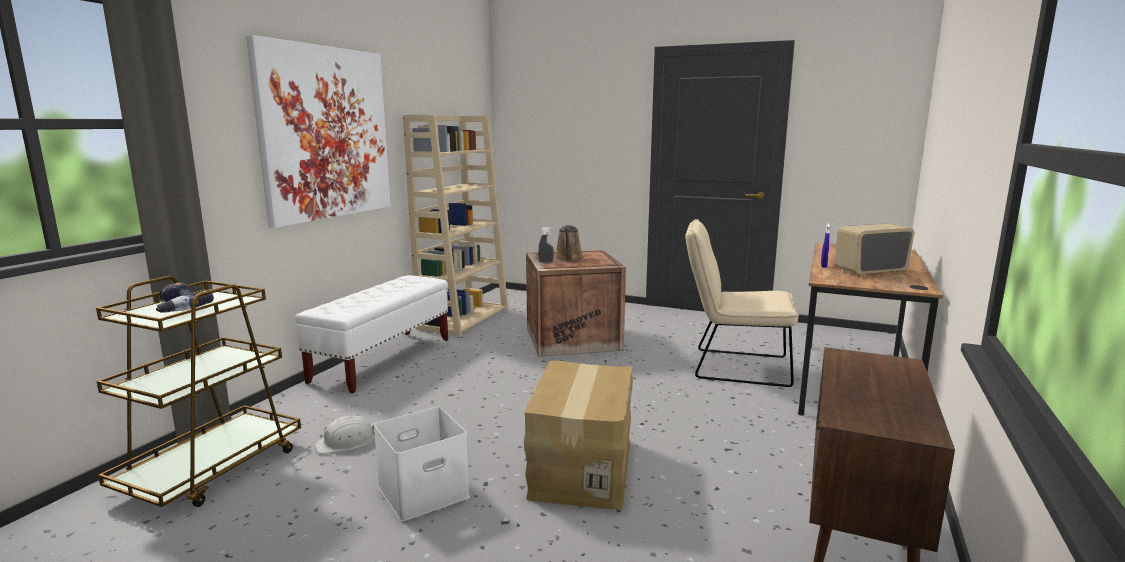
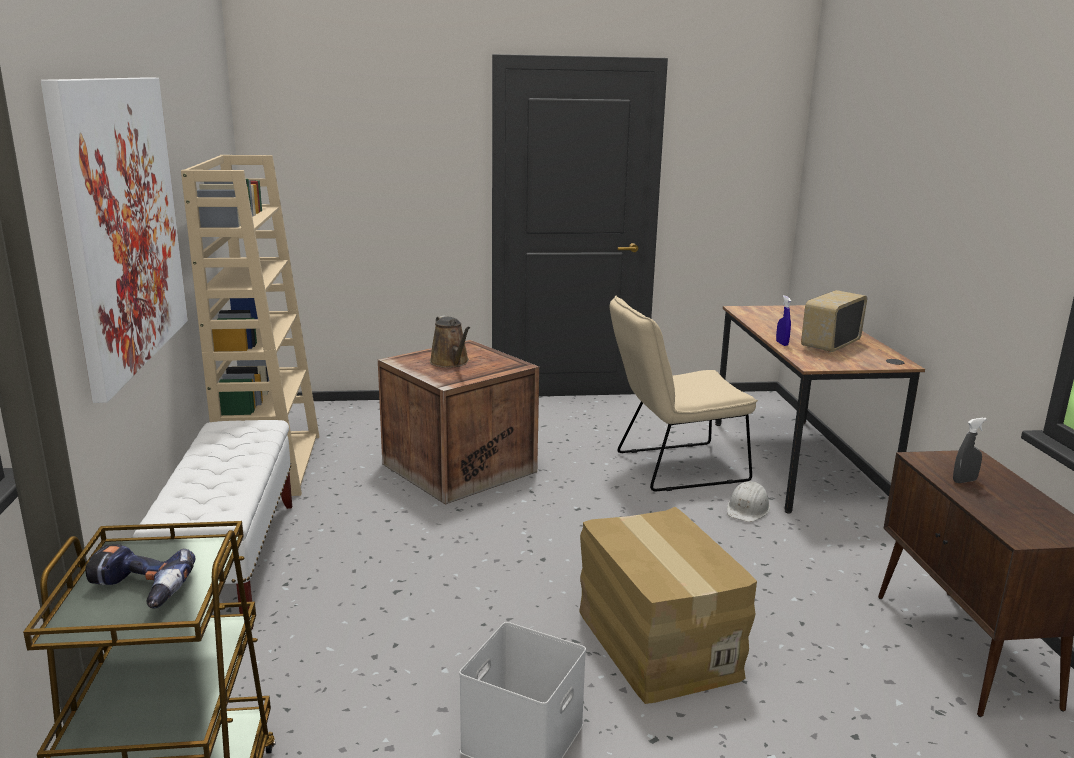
camera: 30 degrees left, 5 degrees up
(346, 442) = (338, 706): white hard hat -> white hard hat (748, 509)
(546, 262) = (430, 373): grey spray bottle -> grey spray bottle (964, 481)

